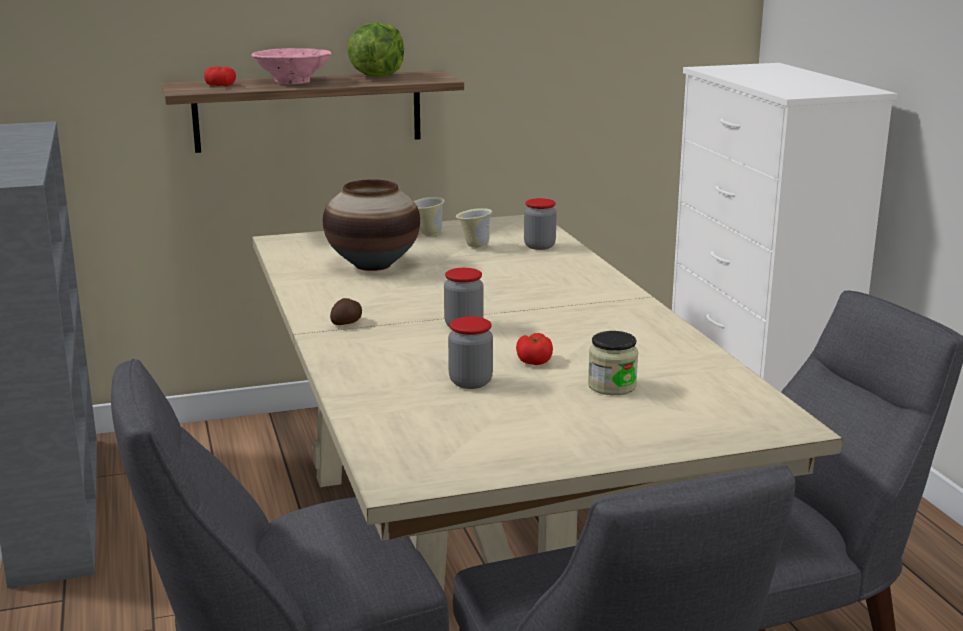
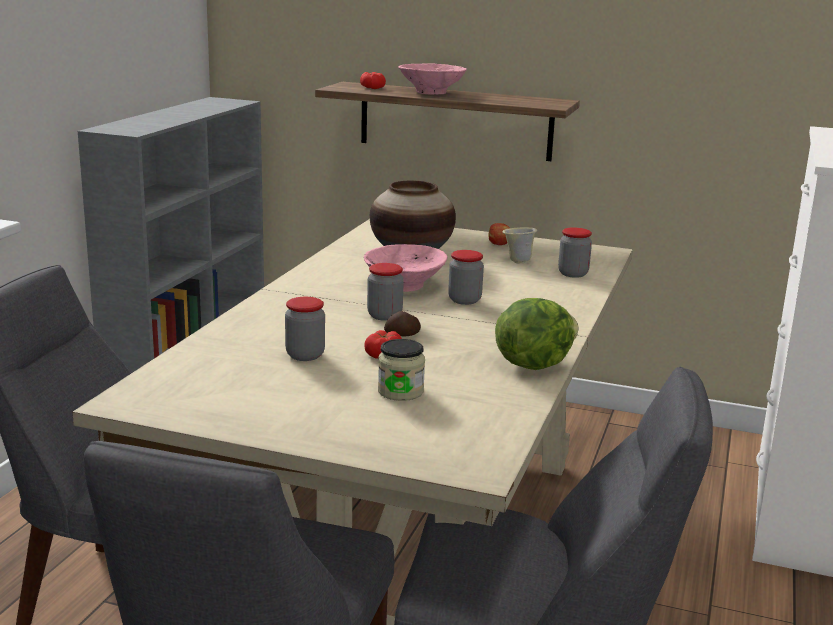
camera: 35 degrees right, 0 degrees up
(347, 323) = (309, 291): potato -> potato (402, 335)
(376, 76) = (507, 97): lettuce -> lettuce (533, 364)
(422, 294) = (404, 285): none -> pink bowl
(427, 235) = (499, 244): beige mug -> apple
(501, 293) = (464, 300): none -> jar

